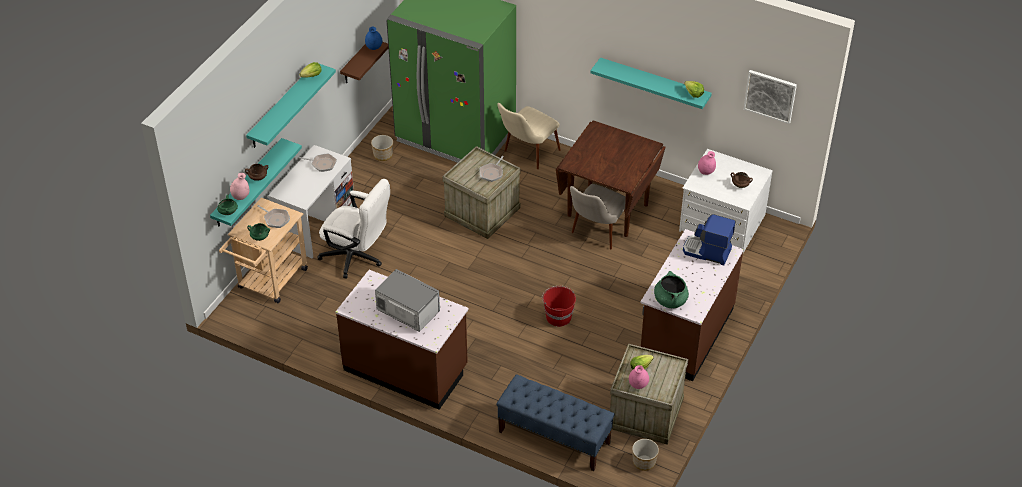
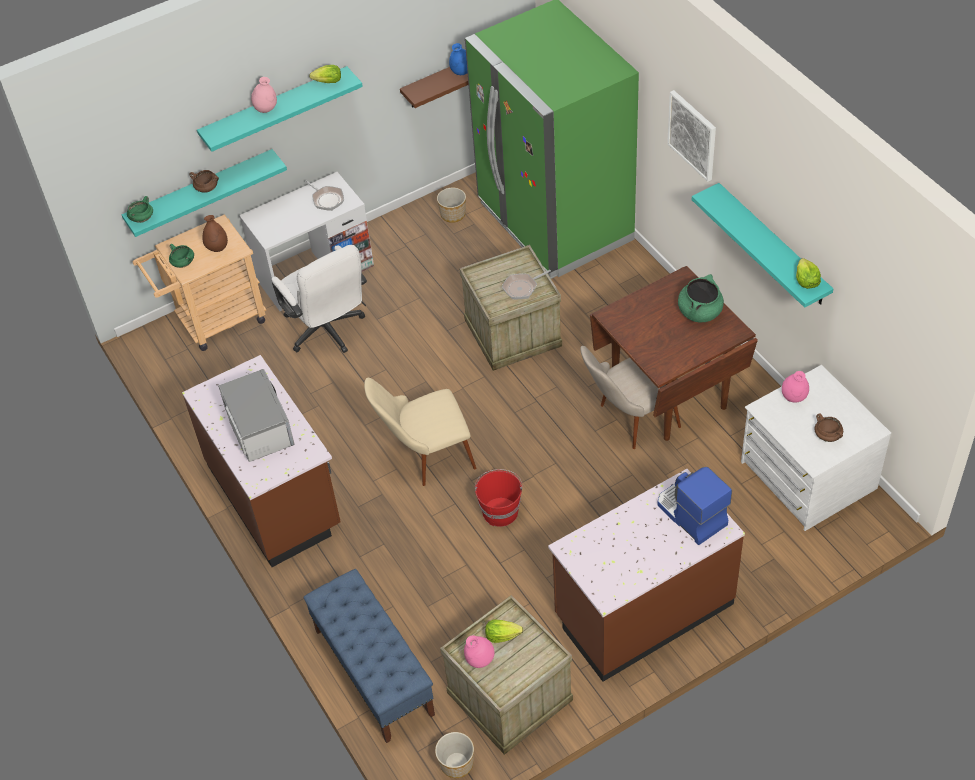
camera: 35 degrees right, 5 degrees up
(241, 196) = (170, 205): pink vase -> pink vase (266, 109)
(275, 219) = (217, 248): frying pan -> brown vase
(526, 155) = (621, 280): beige chair -> beige chair (425, 457)
(670, 300) = (587, 562): green cooking pot -> green cooking pot (699, 312)
(770, 96) = (900, 326): picture -> picture (692, 135)

